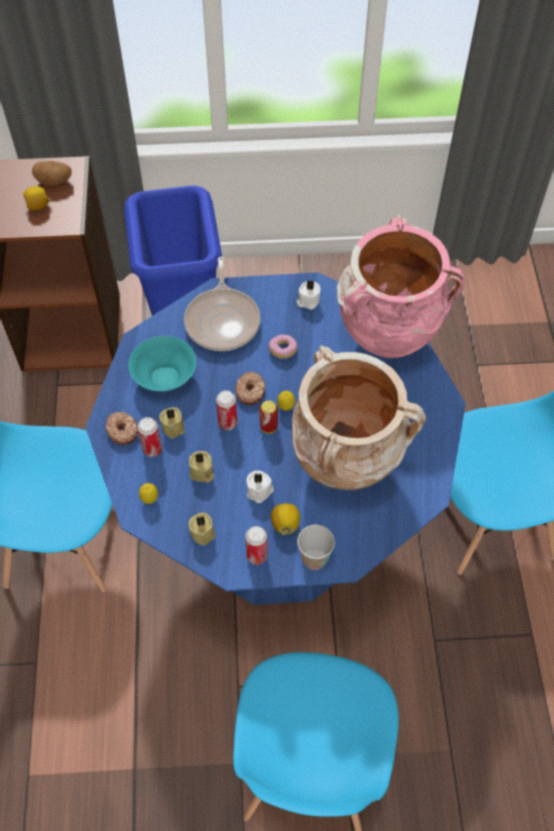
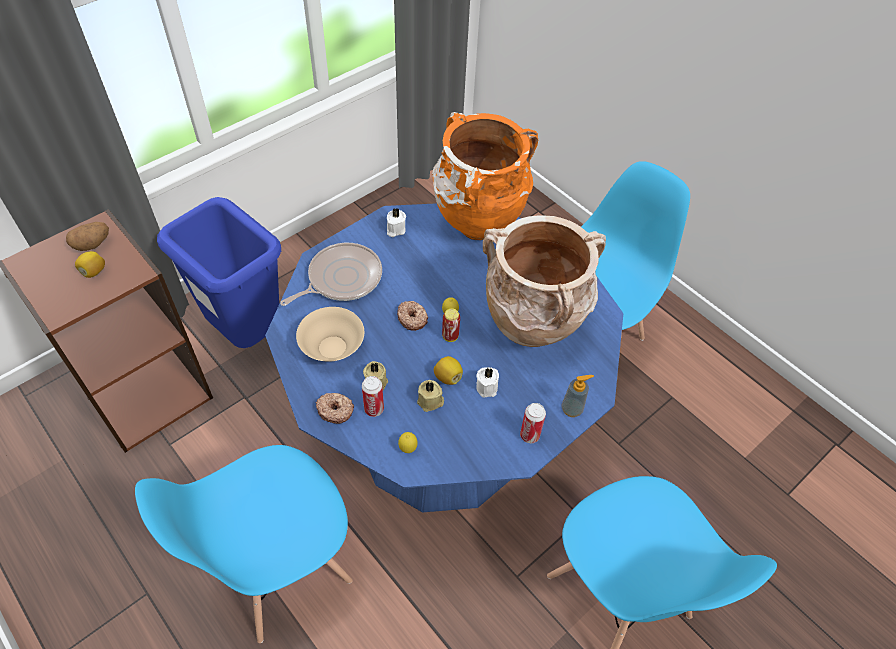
camera: 40 degrees left, 5 degrees down
(165, 377) = (333, 347): turquoise bowl -> beige bowl
(203, 532) = (473, 445): beige candle -> none
(223, 320) = (341, 279): frying pan -> frying pan turned 90 degrees counterclockwise
(227, 423) = (416, 352): can -> none
(283, 350) = (409, 275): donut -> none
(285, 524) = (528, 398): lemon -> lemon (448, 377)
(314, 559) = (572, 409): cup -> soap dispenser
(387, 338) = (477, 225): pink vase -> orange vase

